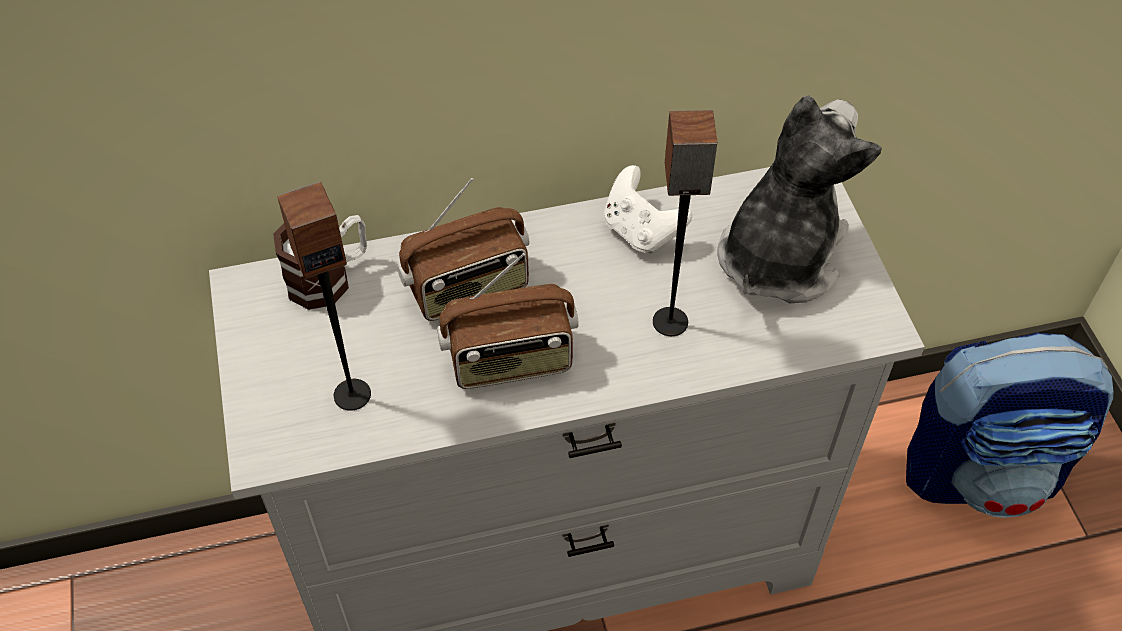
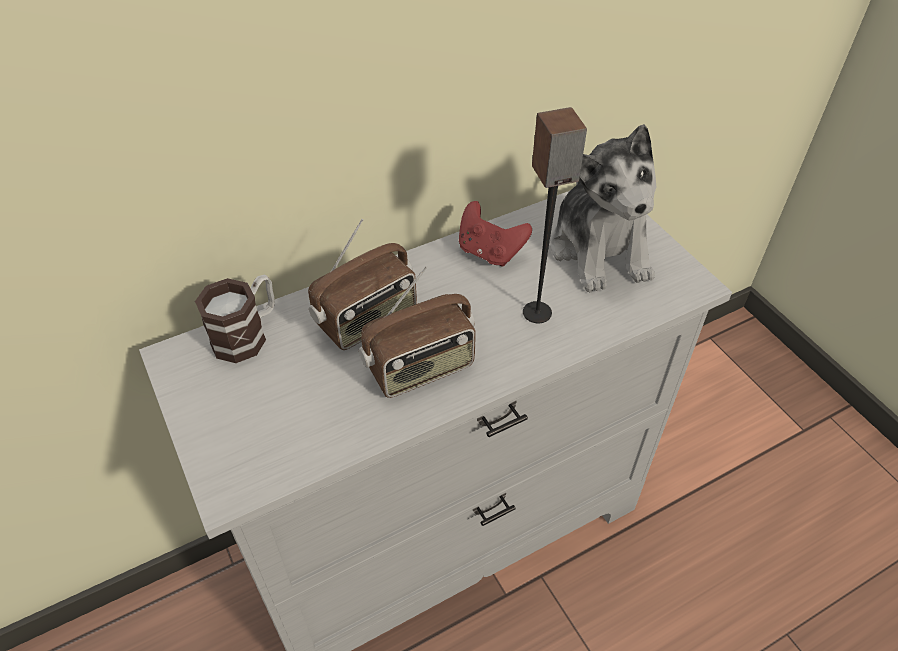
camera: 15 degrees left, 5 degrees down
(352, 394) = (293, 423): speaker -> none
(641, 231) = (489, 252): white game controller -> red game controller
(779, 256) = (600, 249): plush toy -> plush toy turned 150 degrees clockwise
(982, 472) = (720, 403): backpack -> none

